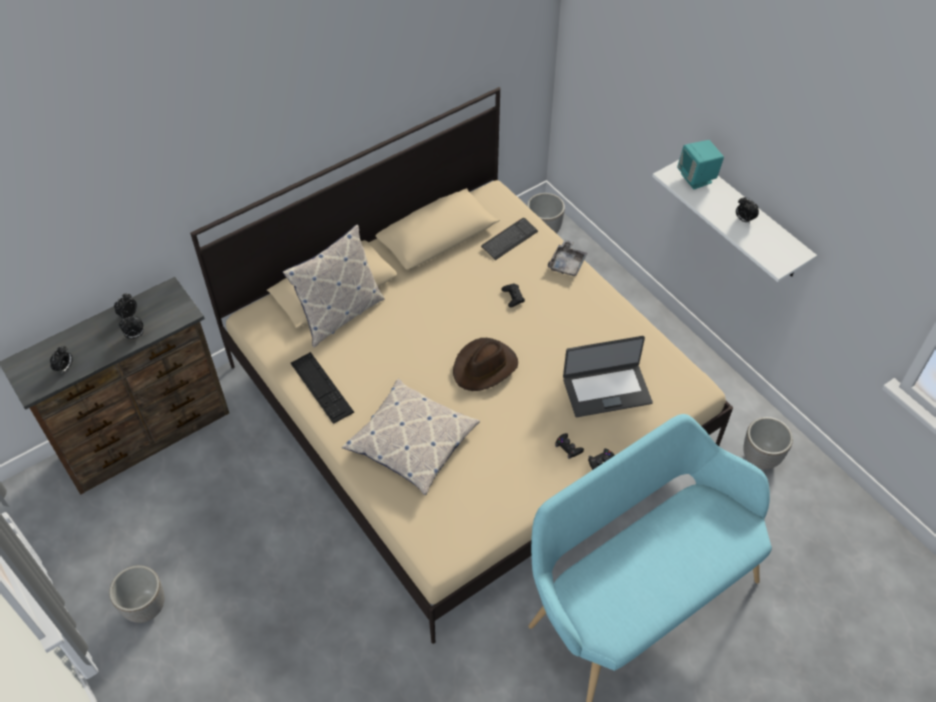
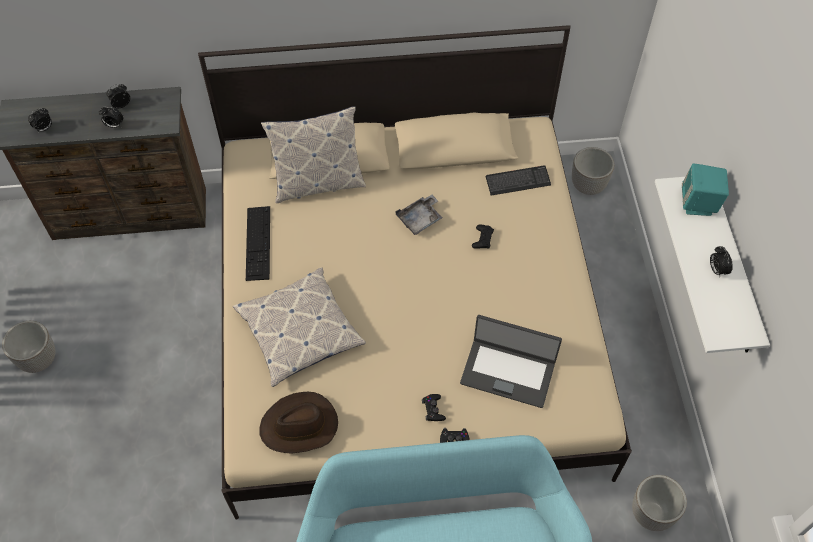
camera: 30 degrees right, 5 degrees up
(485, 367) = (410, 294): brown hat -> brown hat (299, 426)
(567, 263) = (557, 230): grey tray -> grey tray (420, 219)

